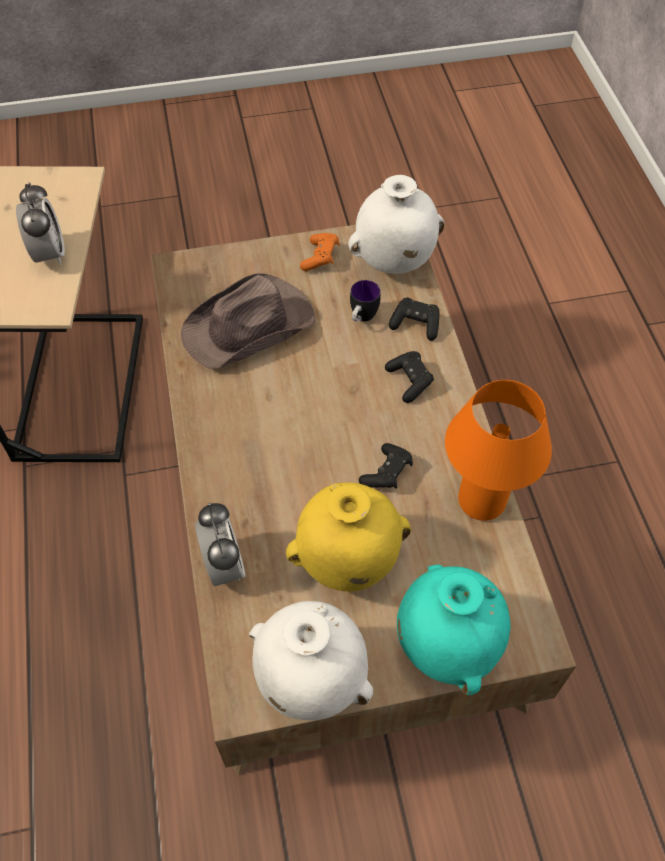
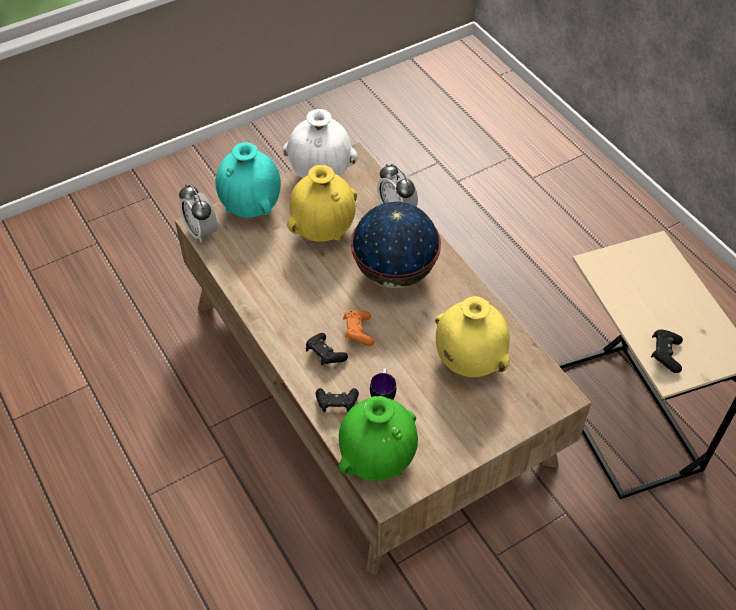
camera: 160 degrees right, 5 degrees down
(49, 254) = (633, 302): alarm clock -> alarm clock (201, 231)
(250, 327) = (468, 361): brown hat -> yellow vase
(277, 463) = (394, 272): none -> globe
(320, 258) = (444, 444): orange game controller -> orange game controller (358, 332)
(387, 473) = (318, 286): black game controller -> black game controller (665, 355)
(393, 262) = (378, 460): white vase -> green vase
(481, 501) = (249, 288): orange table lamp -> none

